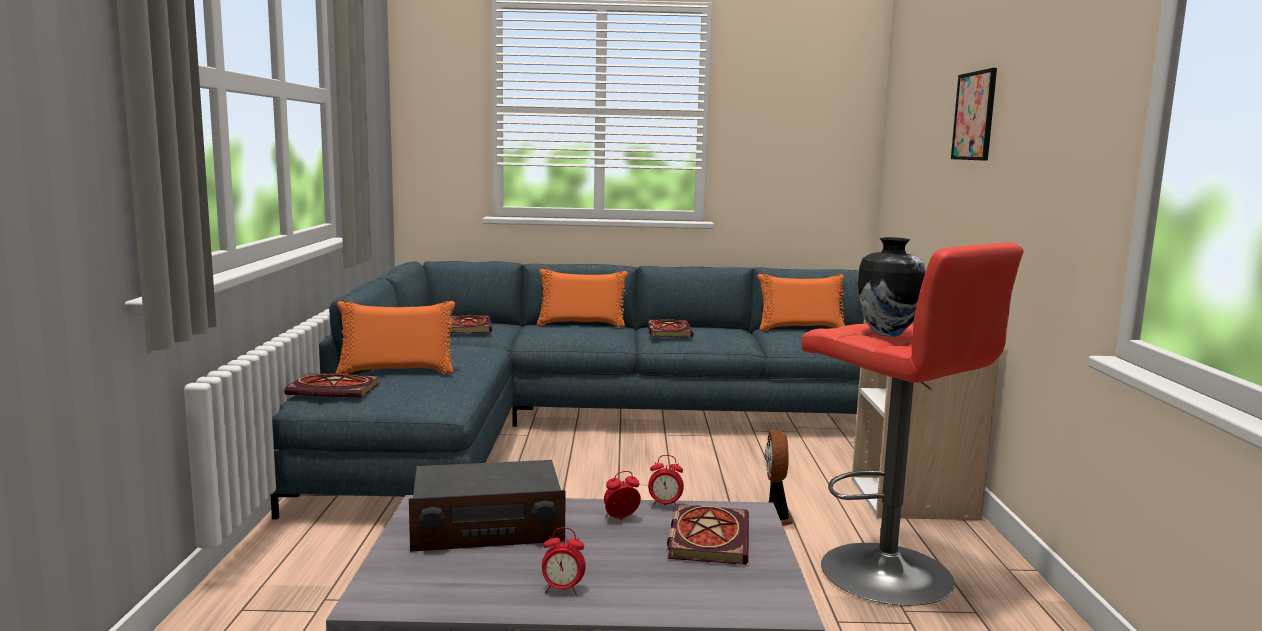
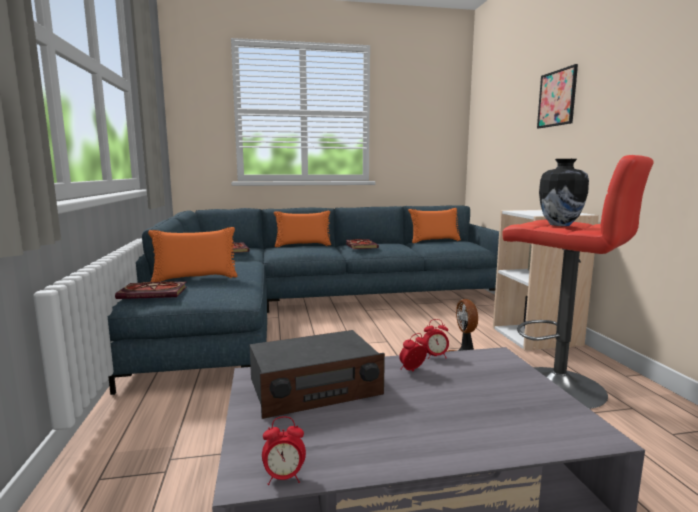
camera: 10 degrees left, 0 degrees up
(562, 590) = (412, 440): alarm clock -> alarm clock (284, 477)
(707, 537) = (485, 378): book -> none

